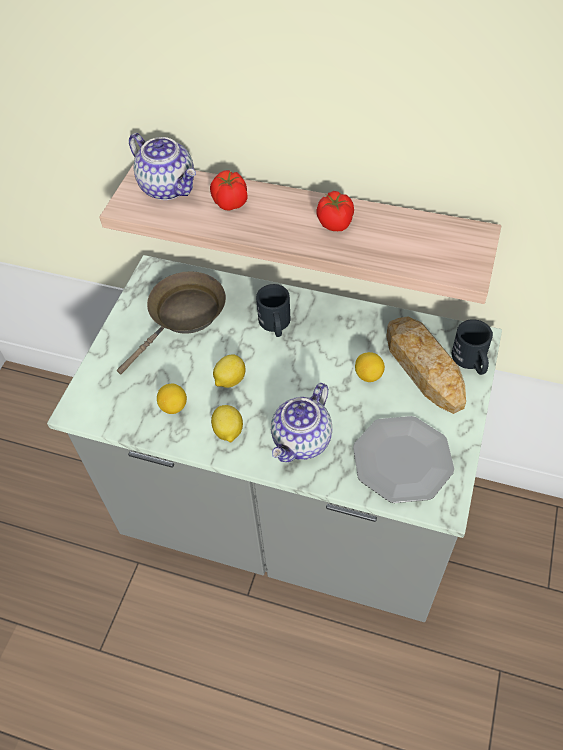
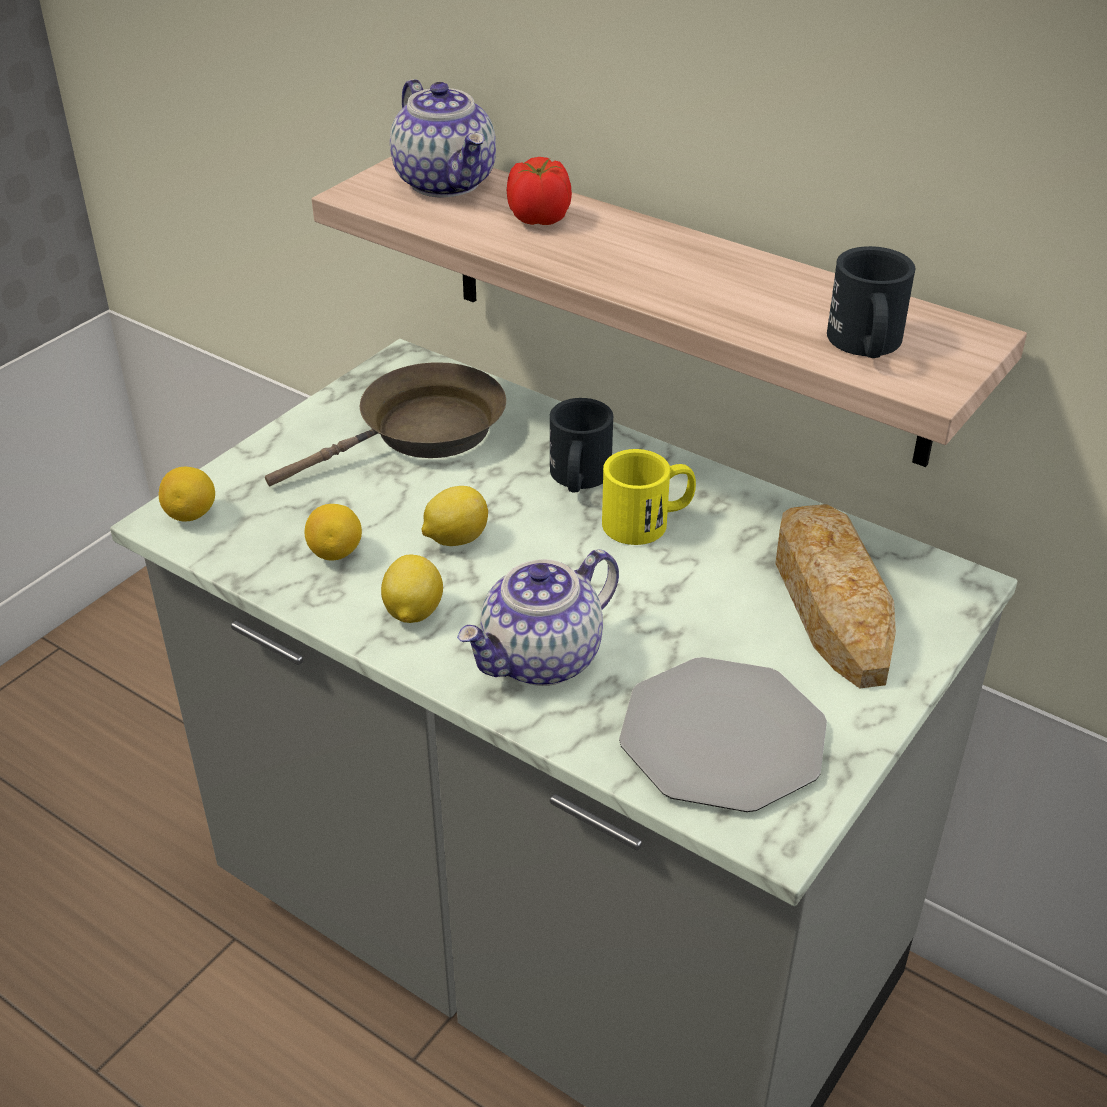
camera: 15 degrees right, 15 degrees down
(320, 342) = (648, 521): none -> yellow mug
(335, 223) = (709, 275): tomato -> none
(368, 375) = (717, 590): lemon -> lemon (192, 515)
(471, 361) = (932, 615): black mug -> black mug (866, 346)

